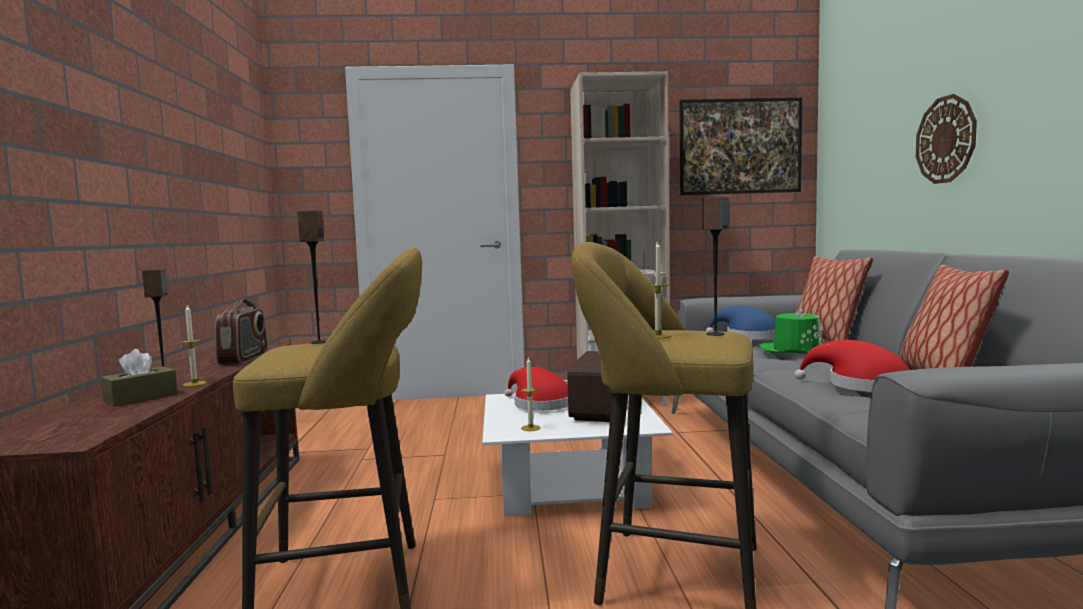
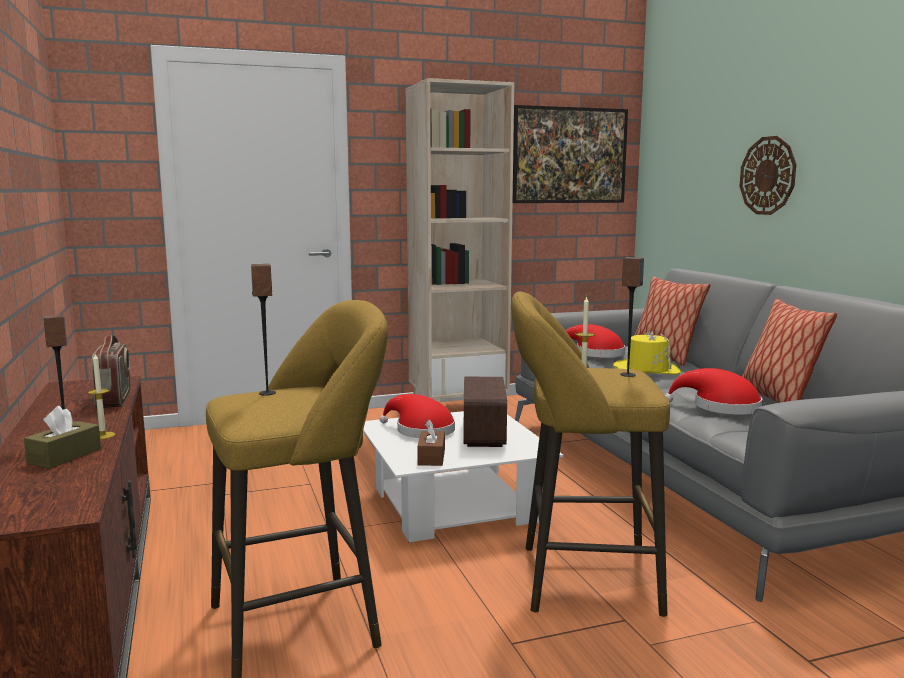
camera: 15 degrees left, 5 degrees up
(530, 428) = (431, 457): candle -> brown tissue box
(748, 337) = (595, 354): blue hat -> red hat
(796, 351) = (646, 370): green hat -> yellow hat

